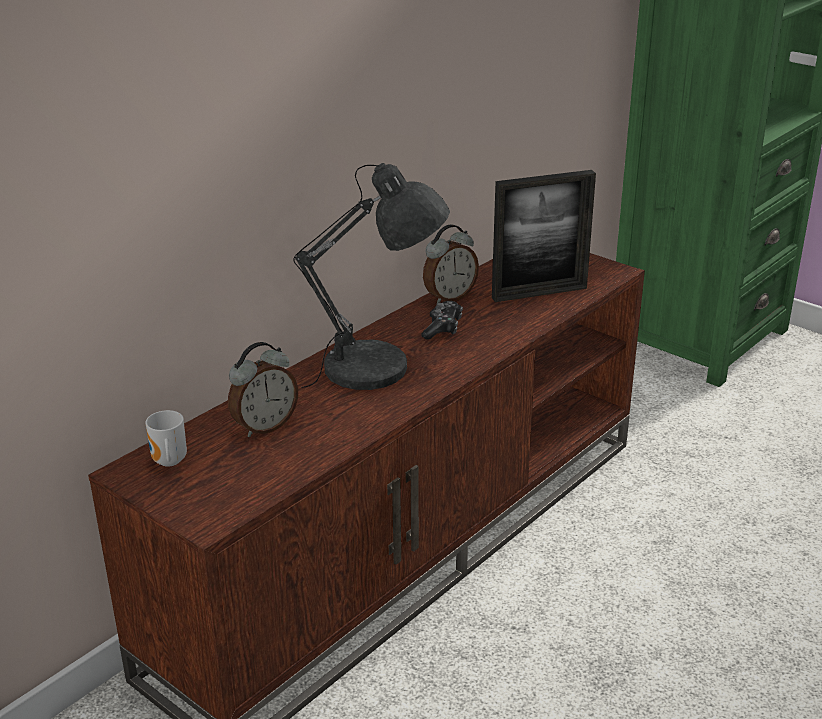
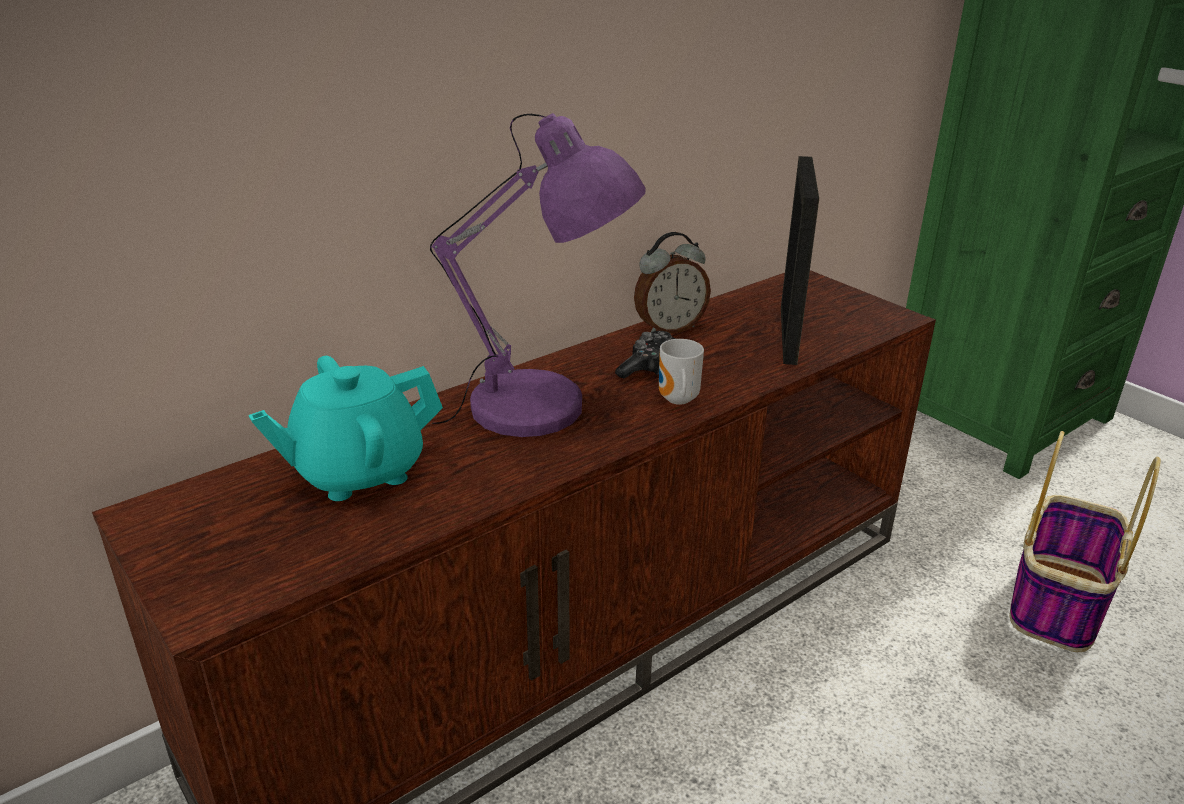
camera: 10 degrees right, 0 degrees up
(168, 463) = (203, 508): mug -> mug (676, 400)
(264, 426) = (357, 472): alarm clock -> turquoise teapot
(377, 369) = (542, 410): grey table lamp -> purple table lamp
(539, 293) = (788, 334): picture frame -> picture frame turned 75 degrees counterclockwise
(754, 474) = (1056, 601): none -> basket

